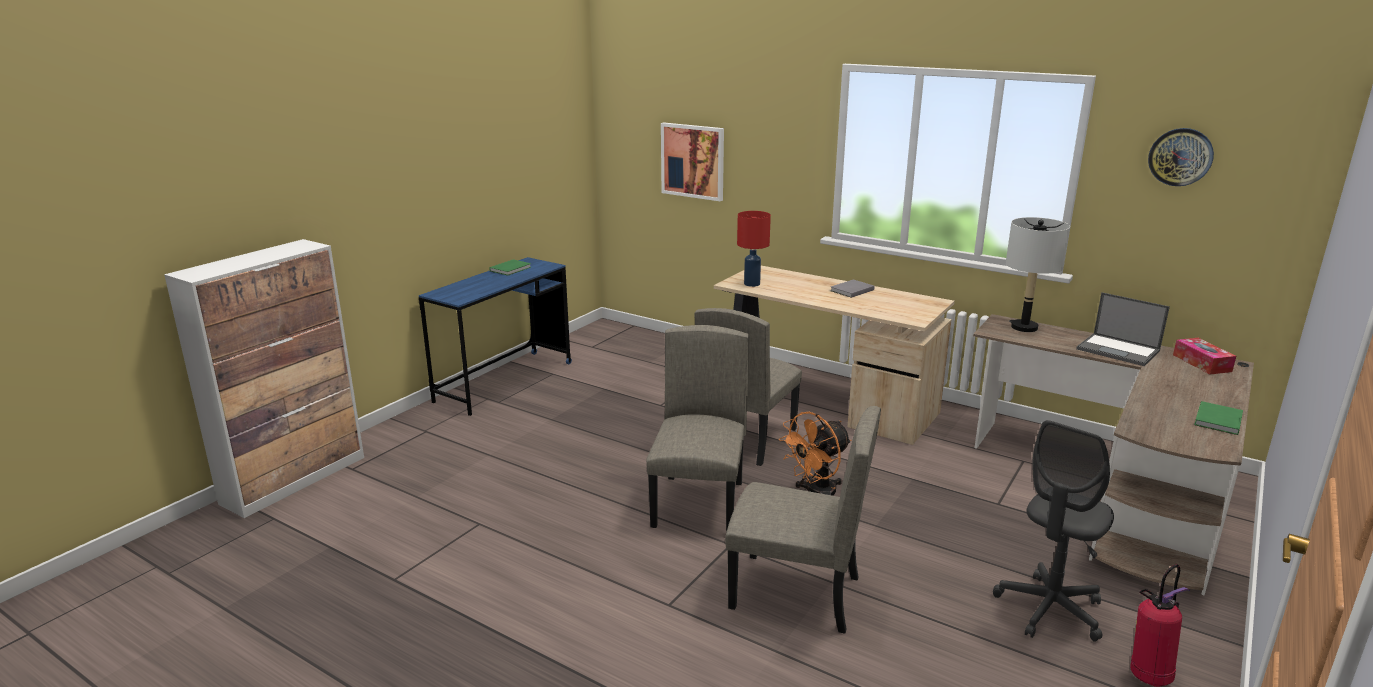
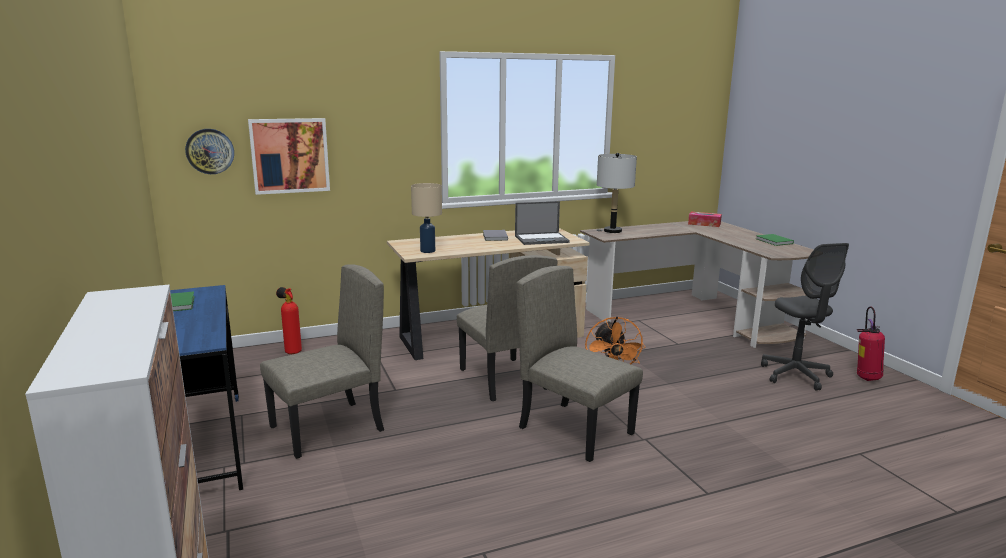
camera: 55 degrees left, 5 degrees down
(664, 345) = (291, 351): none -> fire extinguisher
(752, 284) = (427, 251): red table lamp -> beige table lamp
(795, 593) = (727, 439): beige chair -> beige chair (327, 429)
(1119, 350) = (669, 228): laptop -> laptop (542, 239)
(1180, 157) = (661, 104): wall clock -> wall clock (210, 151)

